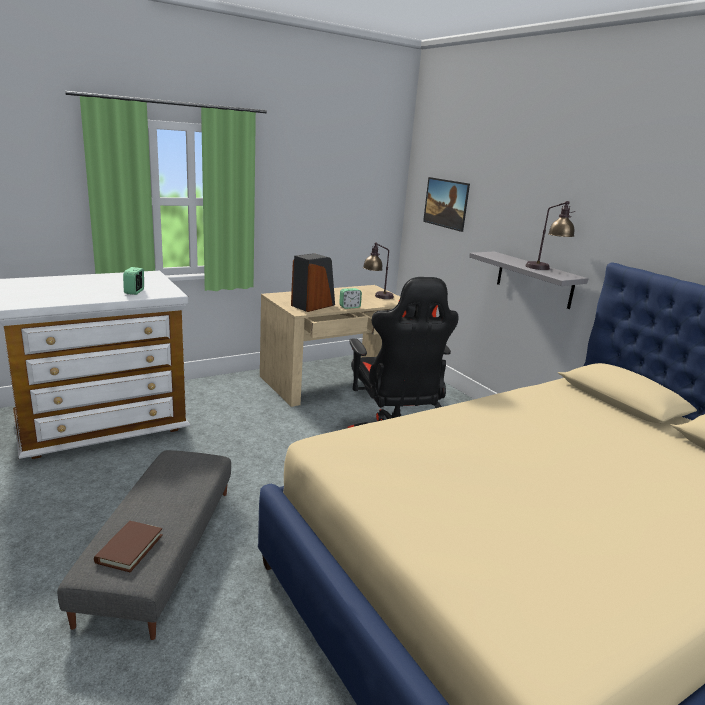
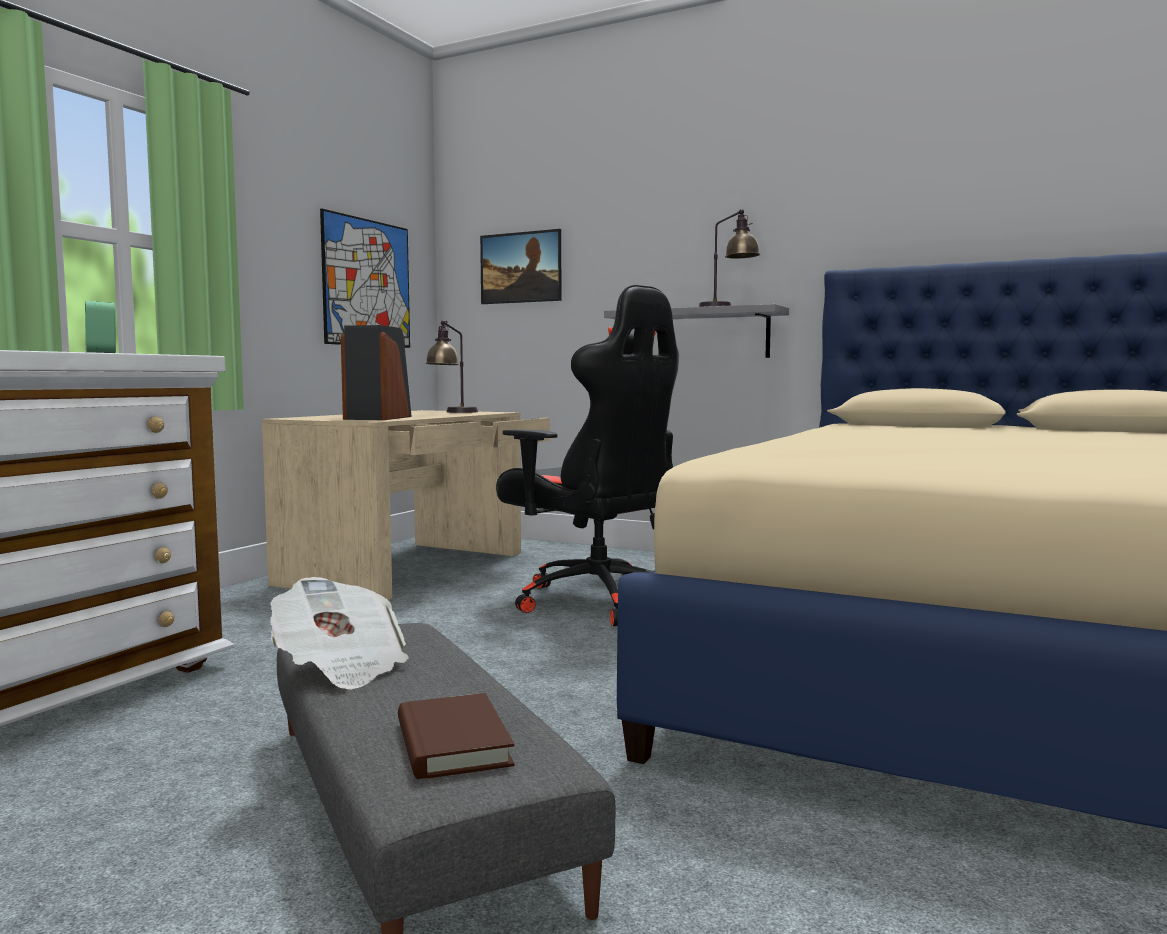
camera: 30 degrees left, 15 degrees down
(155, 480) = (340, 667): none -> newspaper
(348, 207) = (367, 283): none -> picture
(349, 307) = (437, 416): alarm clock -> none

